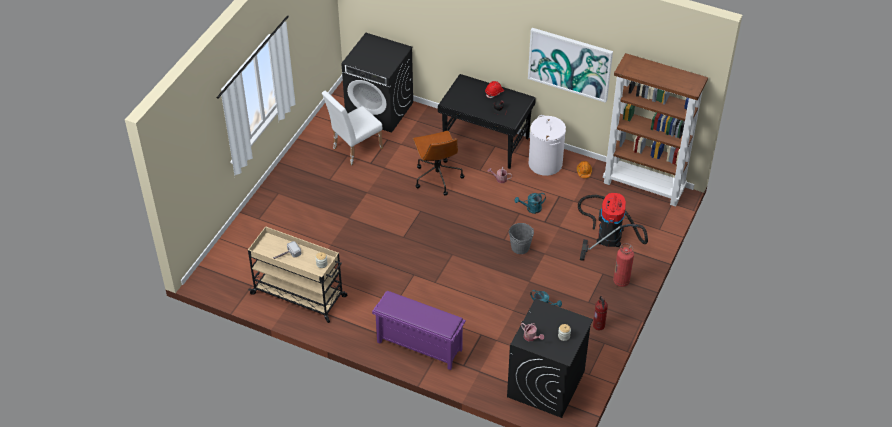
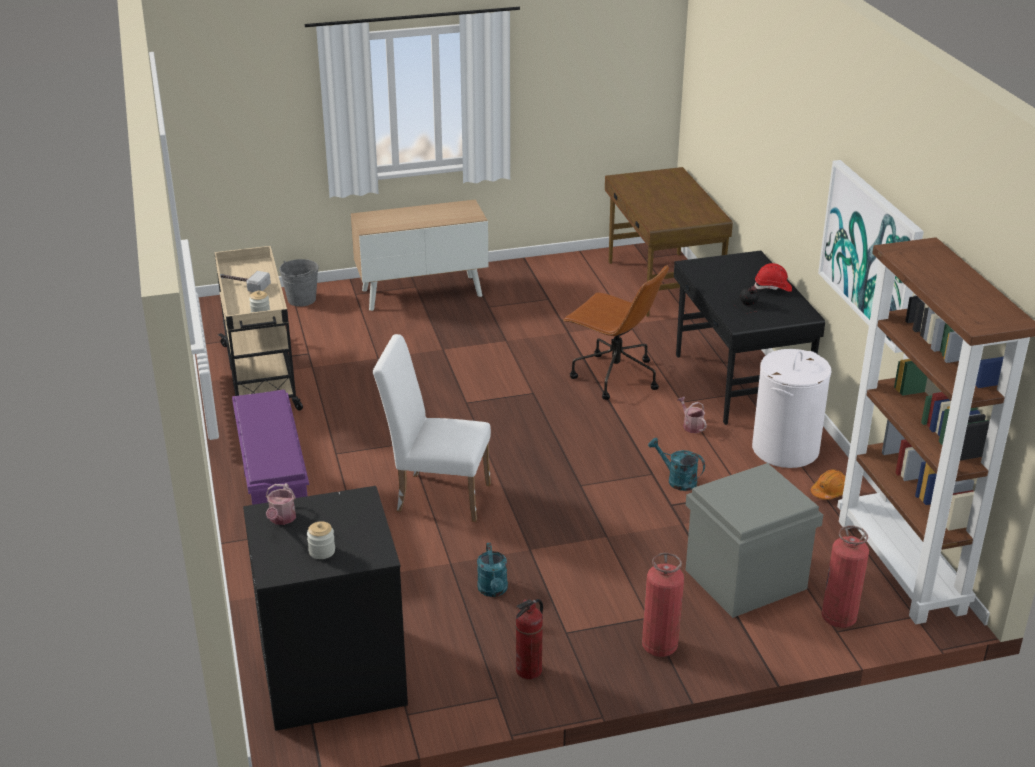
camera: 50 degrees right, 15 degrees down
(287, 194) = (422, 292): none -> cabinet
(354, 149) = (565, 299): white chair -> white chair (436, 495)
(380, 110) = (662, 284): black washing machine -> brown desk
(437, 177) = (614, 376): brown office chair -> brown office chair turned 90 degrees counterclockwise
(520, 247) = (586, 507): grey bucket -> grey bucket (301, 299)
(609, 233) = (745, 580): vacuum cleaner -> grey storage box
(653, 223) = (838, 618): none -> fire extinguisher

